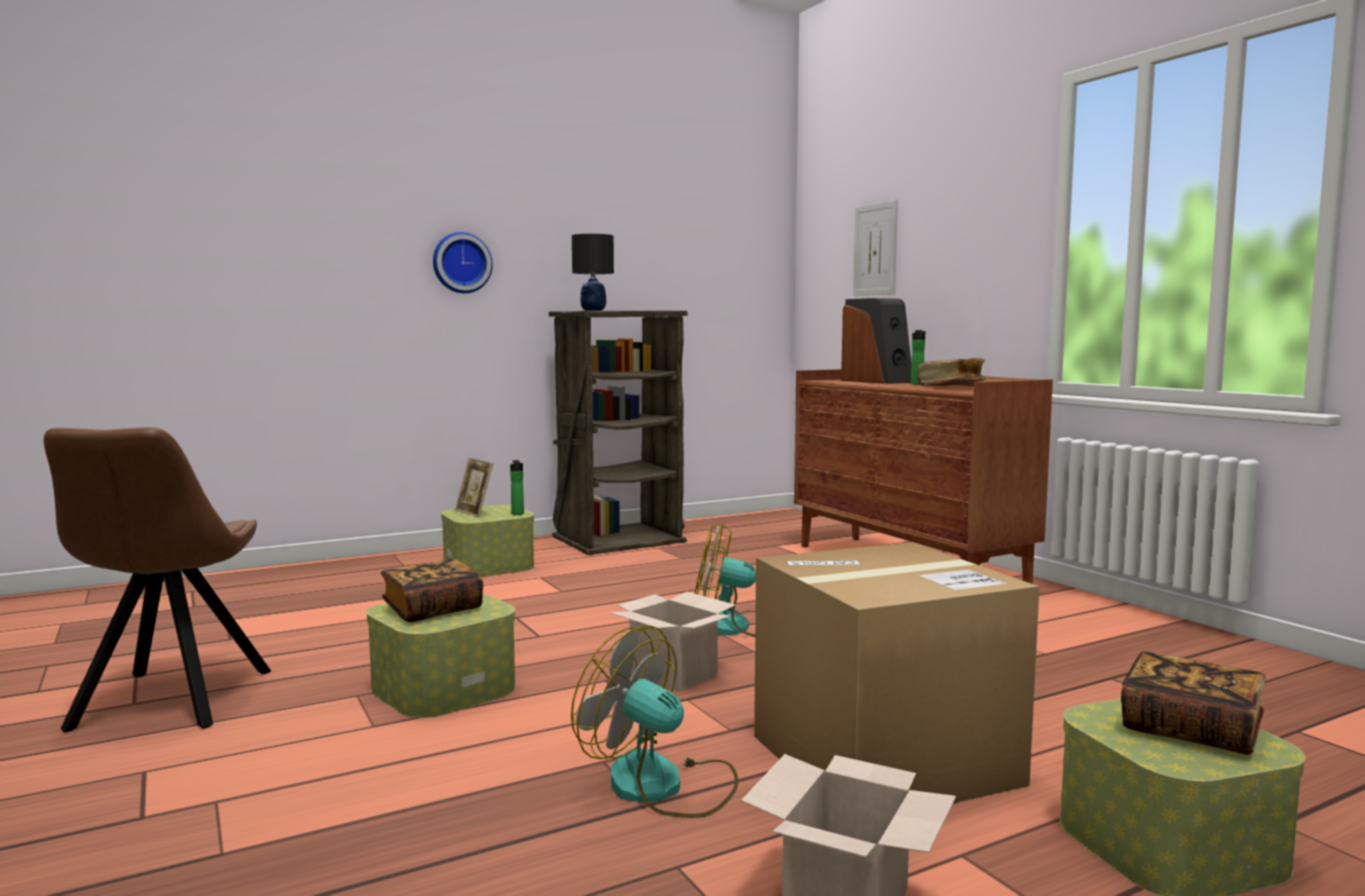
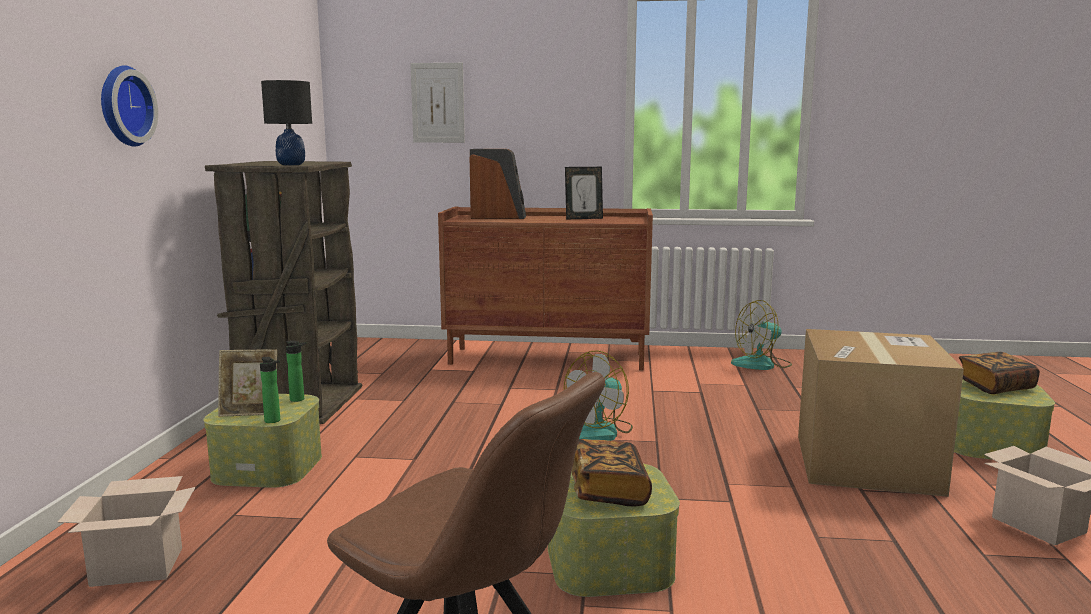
camera: 55 degrees left, 5 degrees up
(662, 786) = (869, 529): fan -> fan (762, 364)
(675, 675) = (677, 474): cardboard box -> cardboard box (140, 566)
(917, 384) = (543, 217): bottle -> bottle (274, 421)
(951, 387) = (583, 218): book -> picture frame

